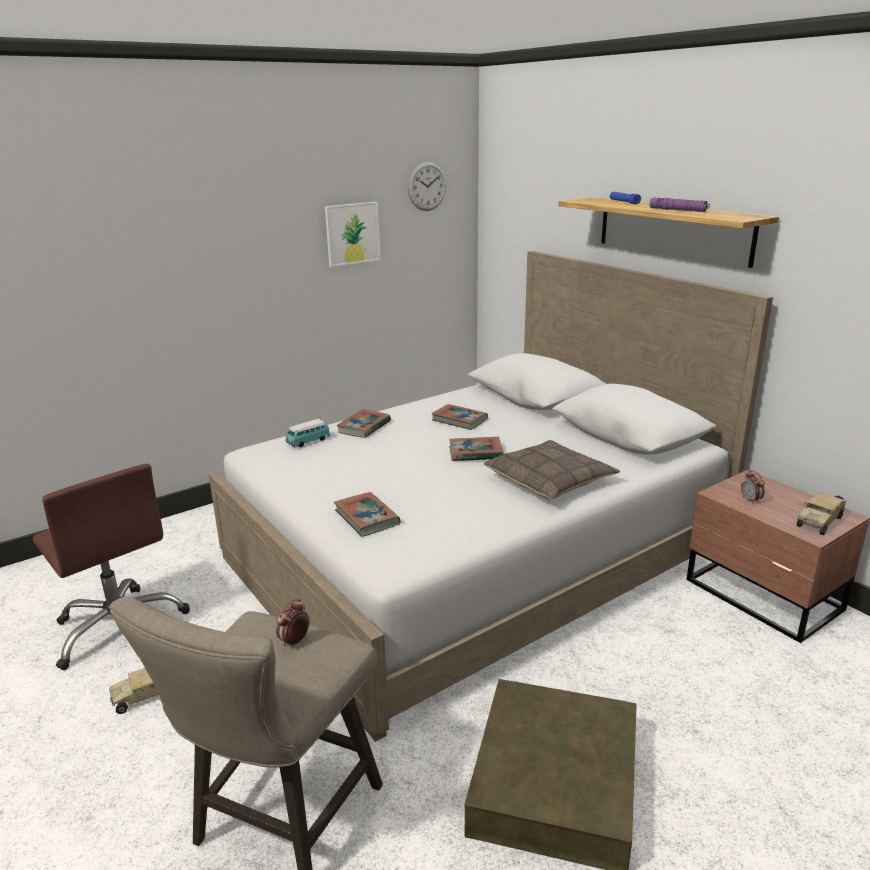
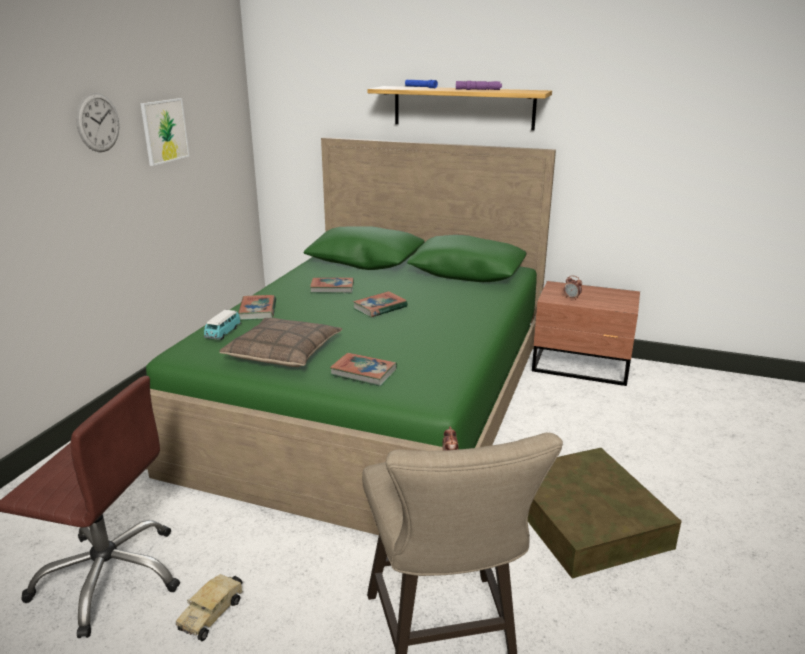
camera: 35 degrees left, 0 degrees up
(427, 186) = (214, 83): wall clock -> wall clock (98, 122)
(475, 554) = (376, 400): white bed -> green bed
(550, 480) = (459, 312): pillow -> pillow (284, 352)
(820, 521) = (620, 299): toy truck -> none

